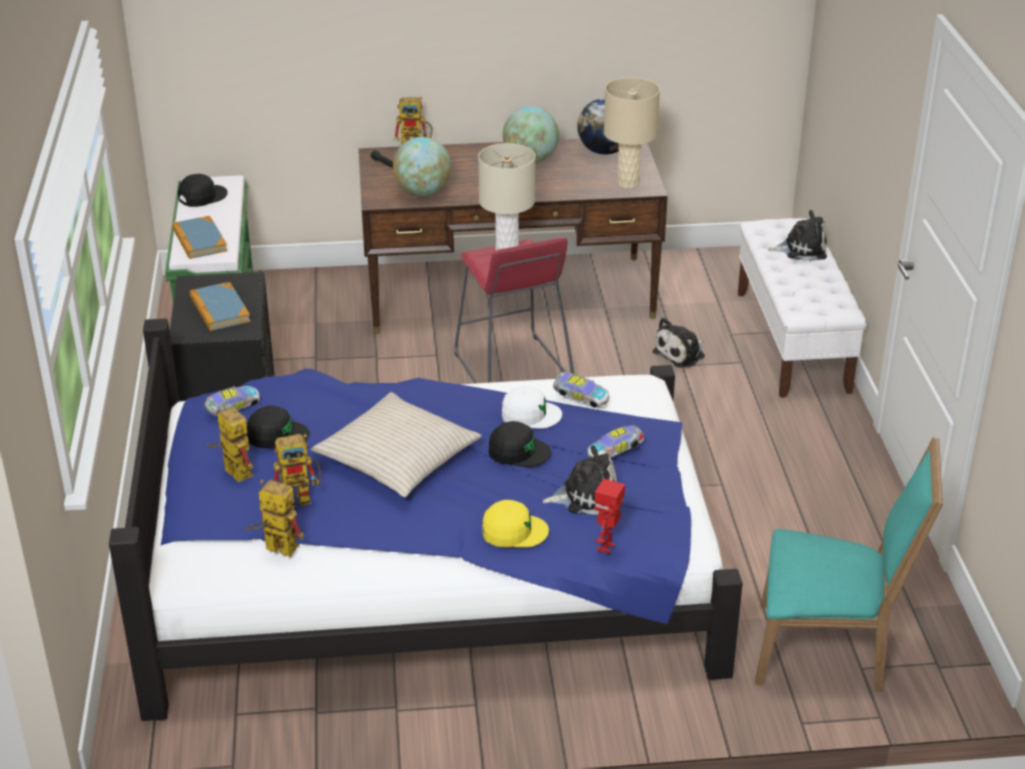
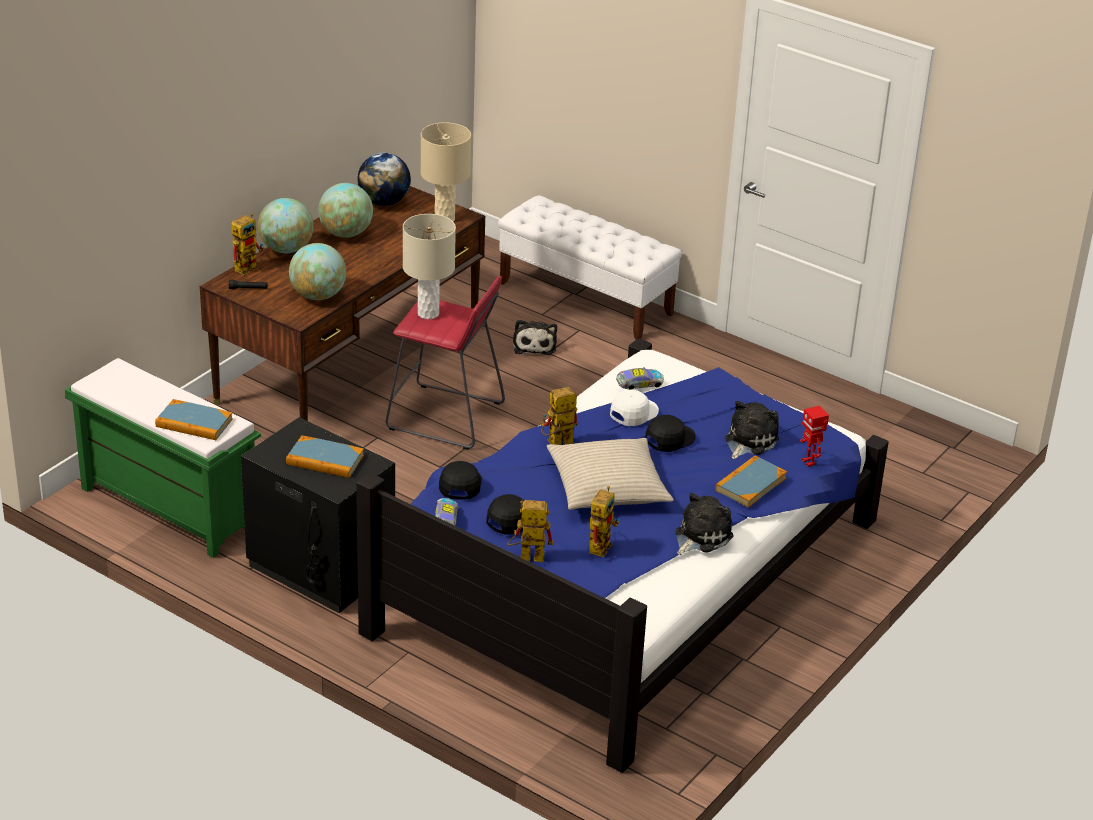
camera: 50 degrees left, 0 degrees up
(202, 196) = (121, 390): black cap -> black cap (460, 484)
(274, 548) = (640, 582): toy robot -> toy robot (556, 444)
(465, 151) = (286, 249): none -> globe
(513, 531) = (750, 484): yellow cap -> book
(616, 452) = (720, 405): toy car -> none
(802, 249) = (570, 219): plush toy -> plush toy (700, 536)
(828, 651) = (895, 474): turquoise chair -> none

